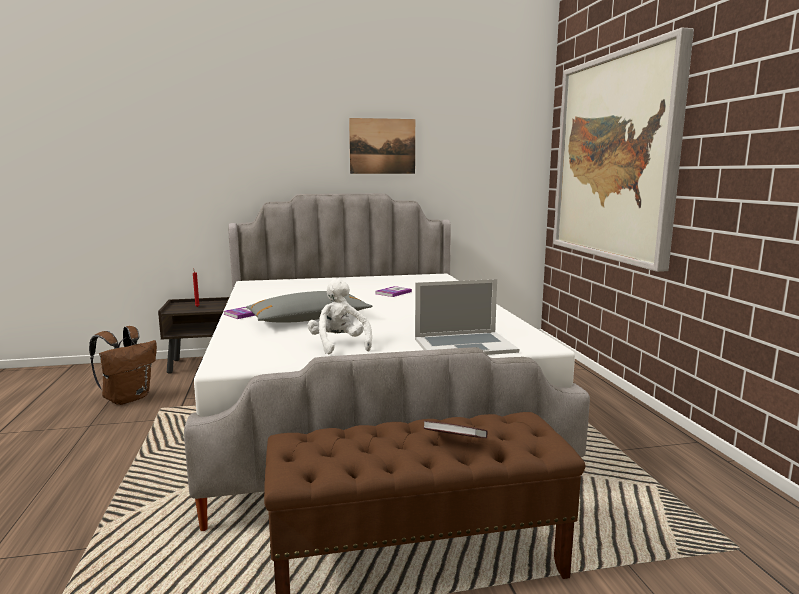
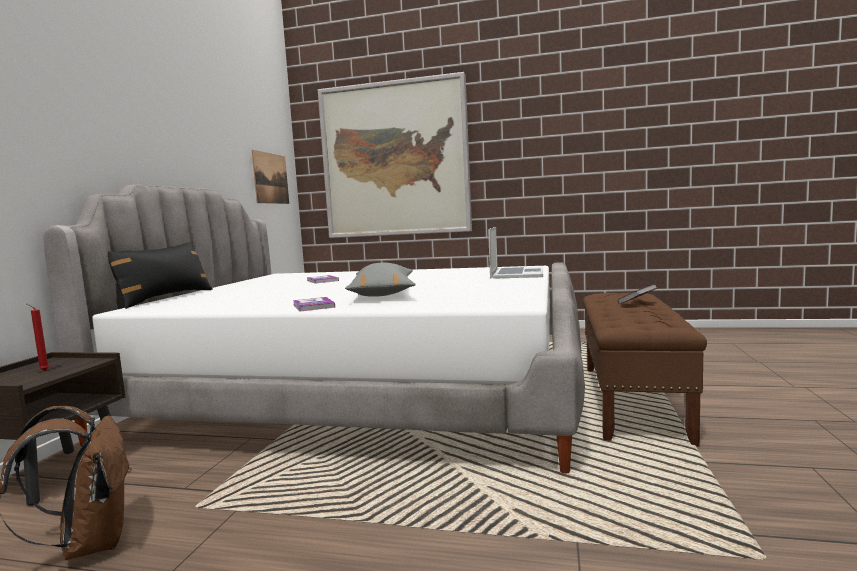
camera: 65 degrees left, 5 degrees down
(296, 278) = (165, 298): none -> black pillow
(339, 345) = (486, 287): white plush toy -> none
(382, 146) = (194, 135): picture -> picture (271, 178)

